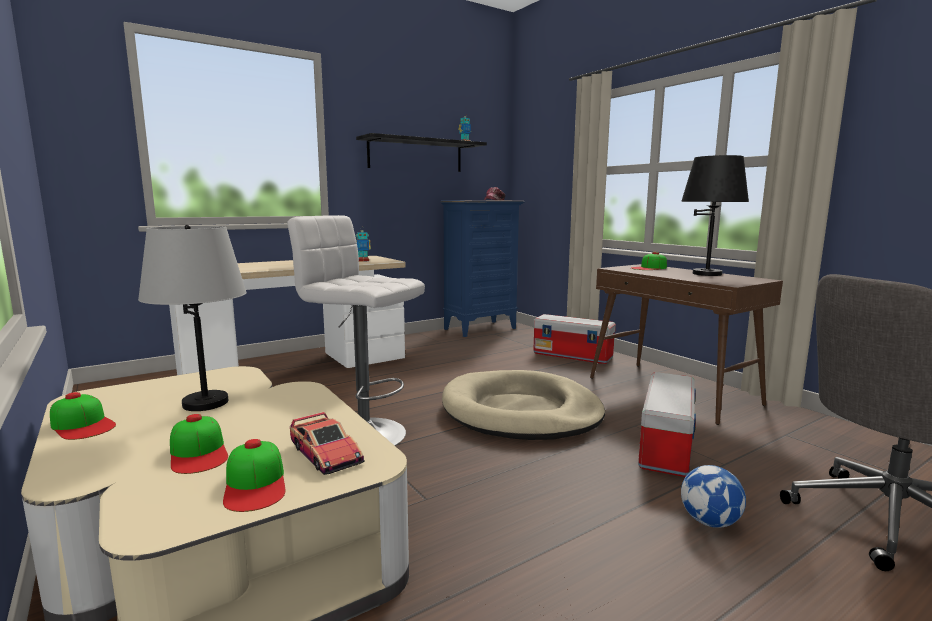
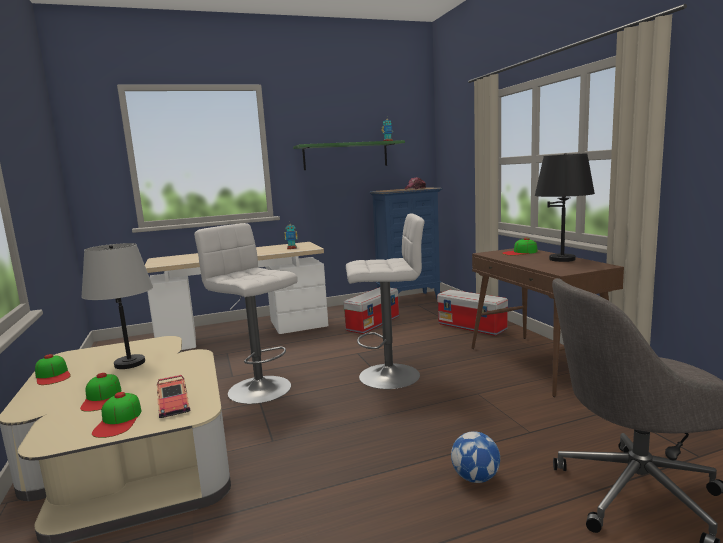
camera: 15 degrees right, 0 degrees up
(416, 155) = (345, 156): black shelf -> green shelf
(521, 411) = (390, 376): beige dog bed -> white stool
(665, 446) = (489, 412): storage box -> storage box (373, 323)

